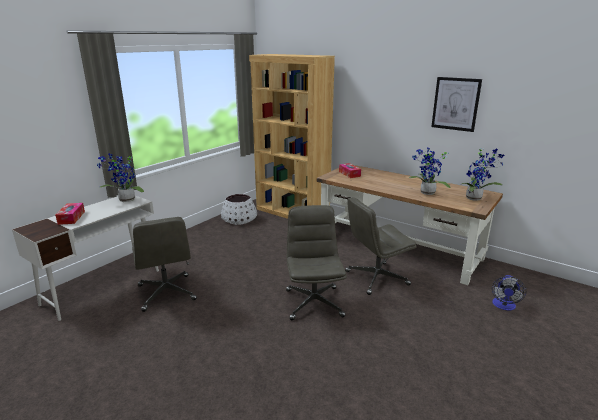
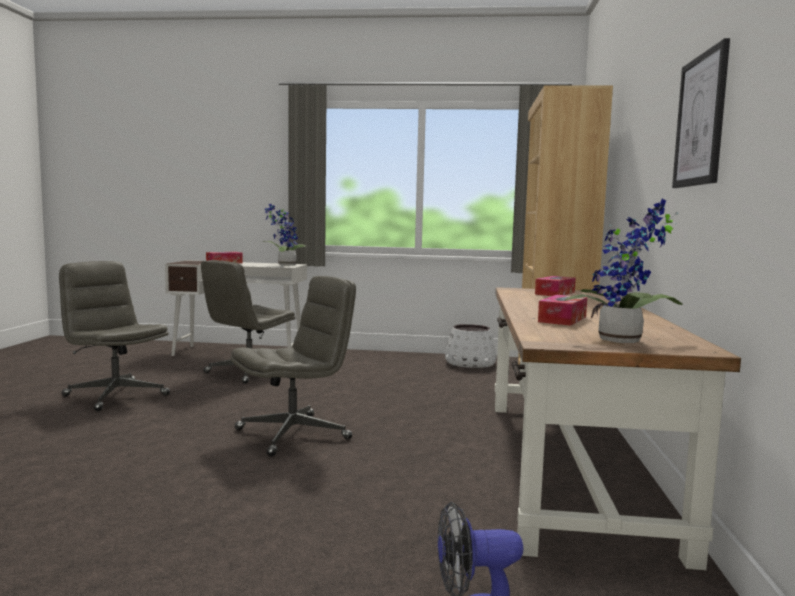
camera: 60 degrees right, 15 degrees down
(376, 278) = (419, 462): grey office chair -> grey office chair (115, 395)
(426, 193) = (562, 319): potted plant -> tissue box

